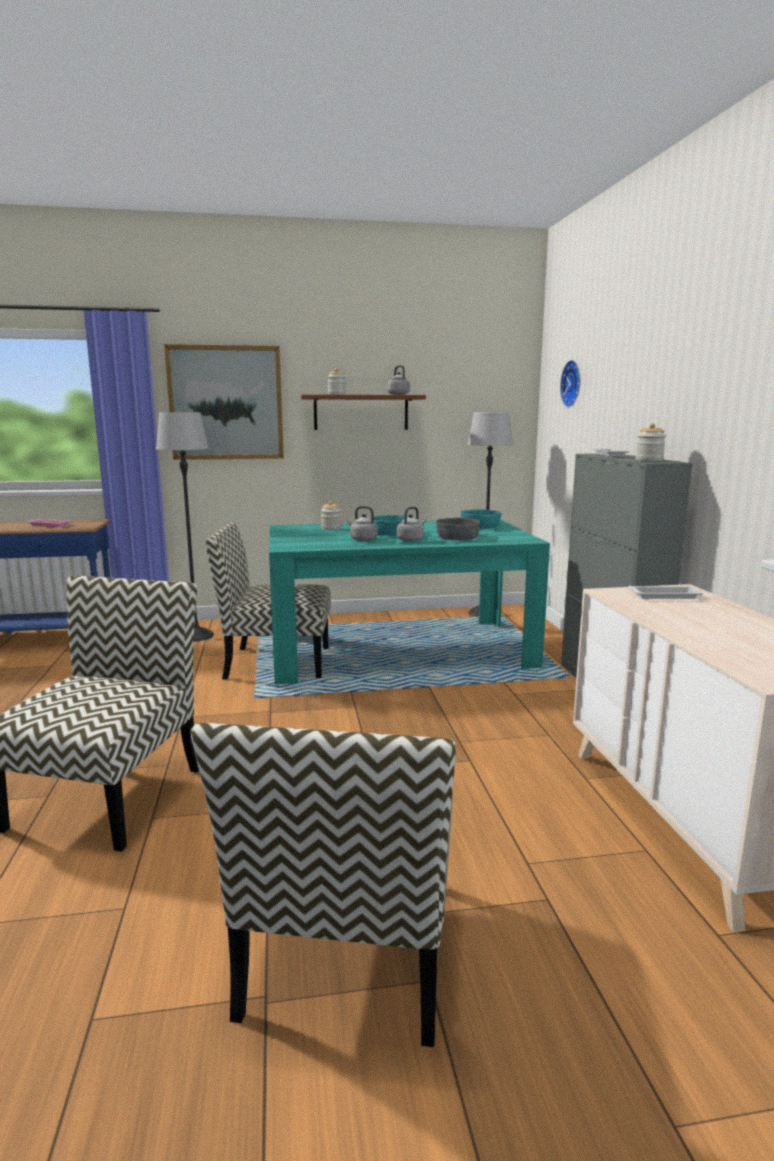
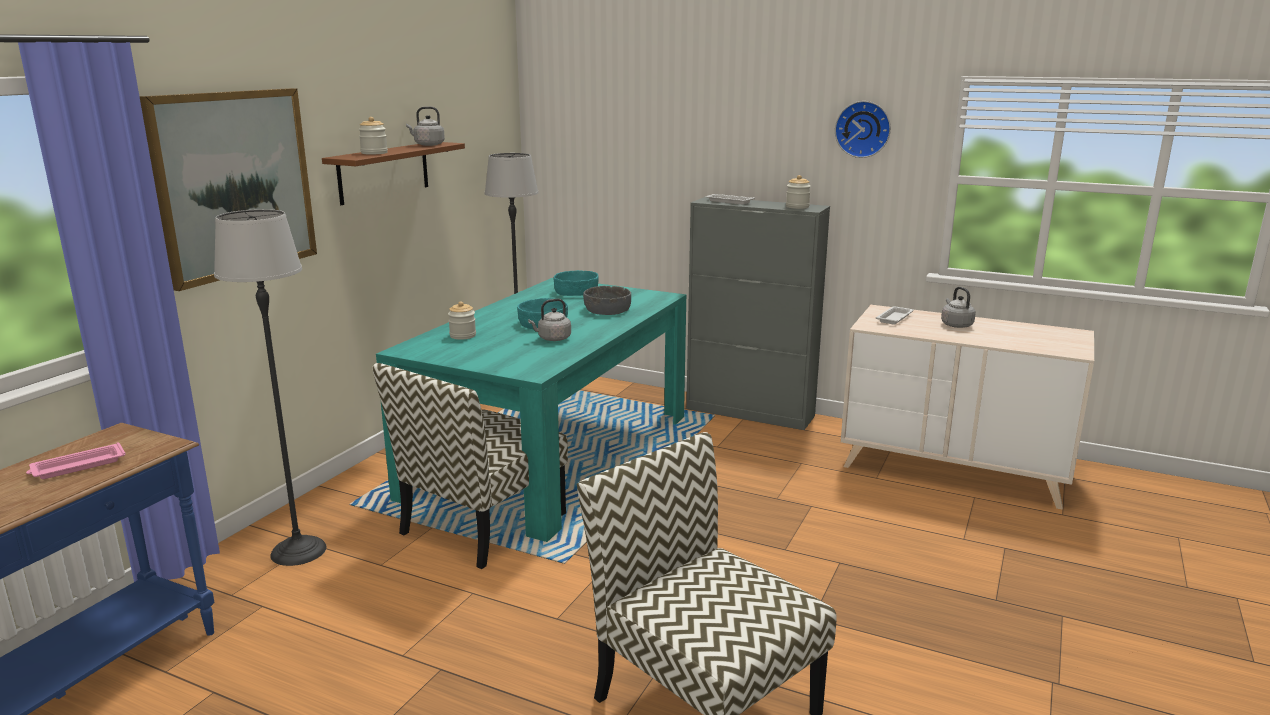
camera: 55 degrees left, 5 degrees up
(351, 950) = (1020, 634): chair -> none
(411, 540) = (590, 325): grey kettle -> grey kettle (955, 325)
(573, 383) = (605, 121): wall clock -> wall clock (863, 129)

